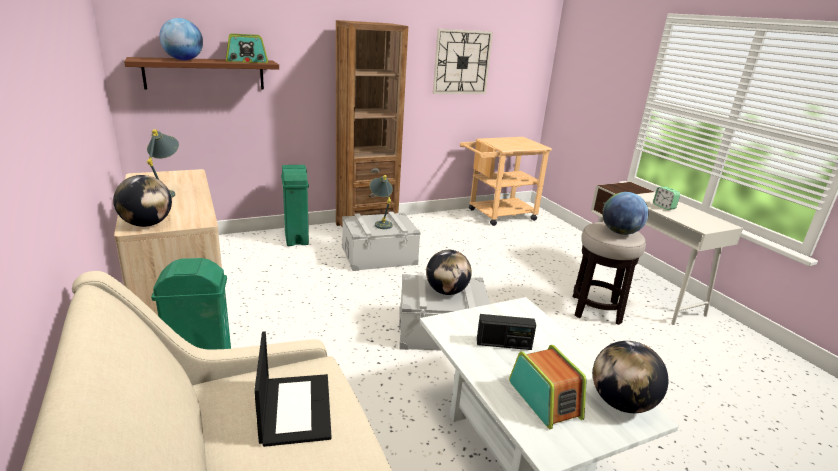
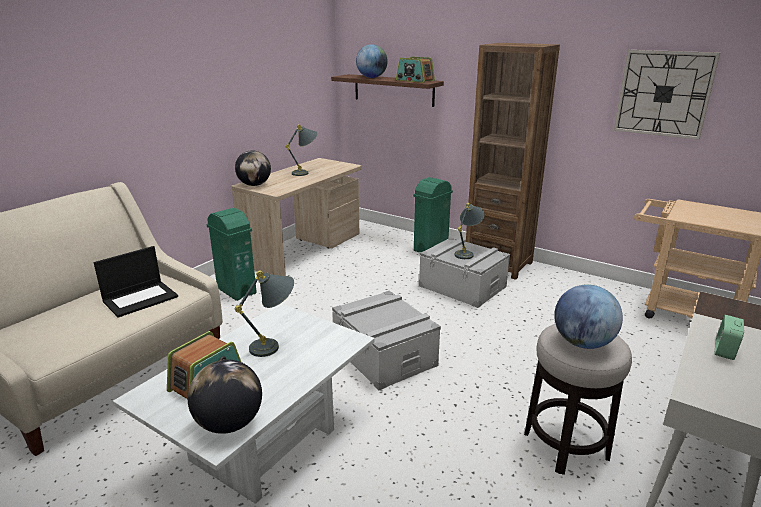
camera: 60 degrees right, 0 degrees up
(446, 291) = (386, 317): globe -> none
(503, 344) = (275, 345): radio -> grey table lamp

